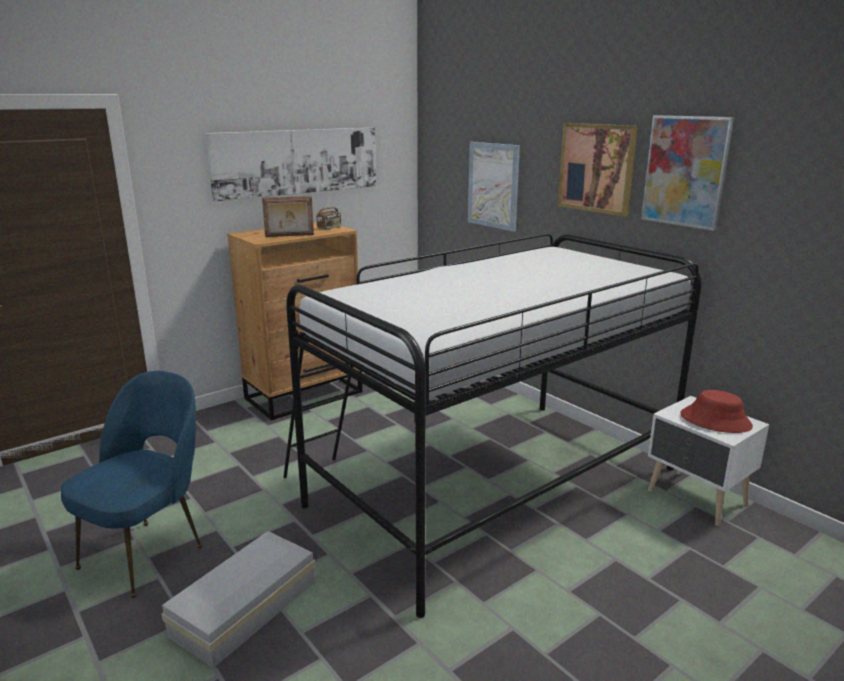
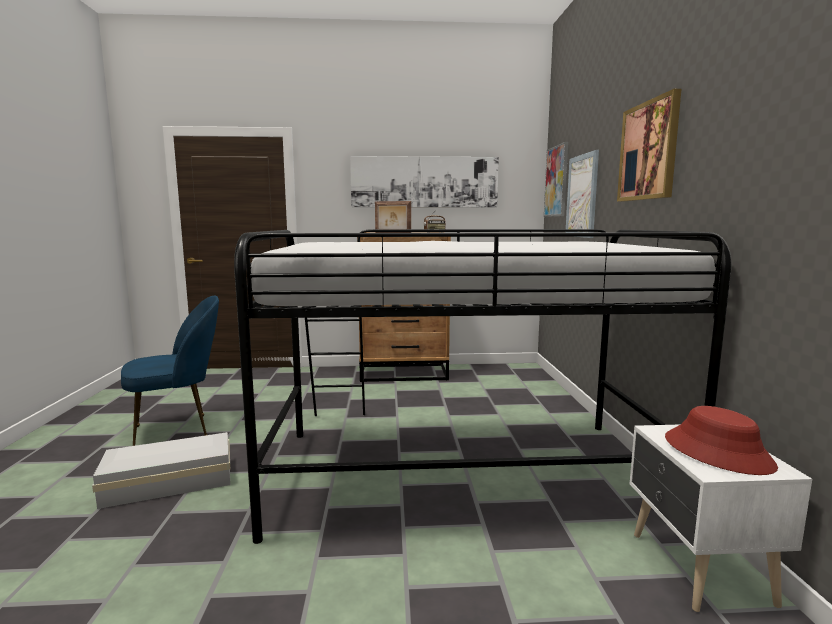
camera: 35 degrees right, 10 degrees down
(685, 171) = (722, 124): picture -> picture (556, 181)

